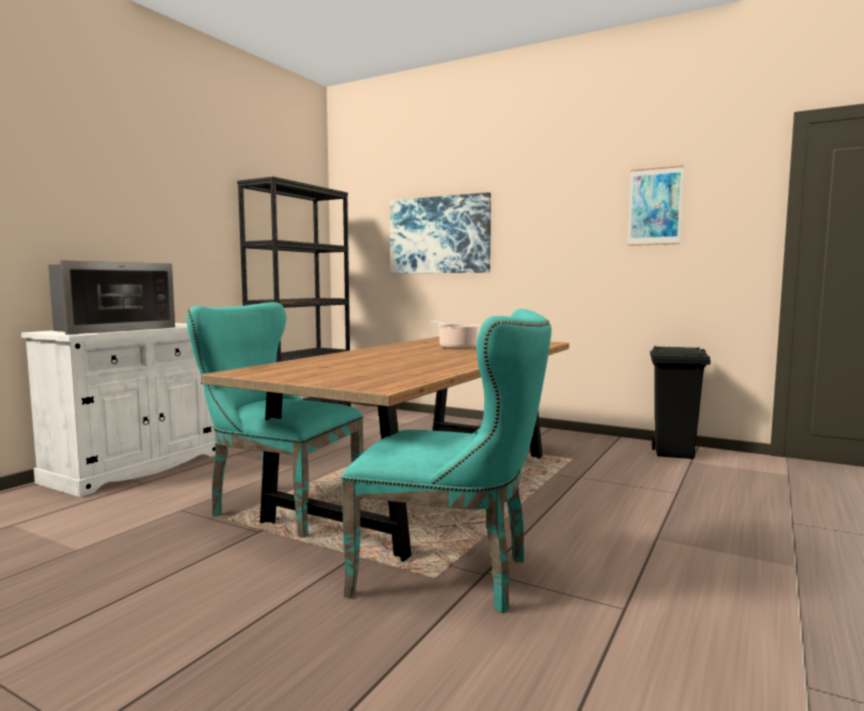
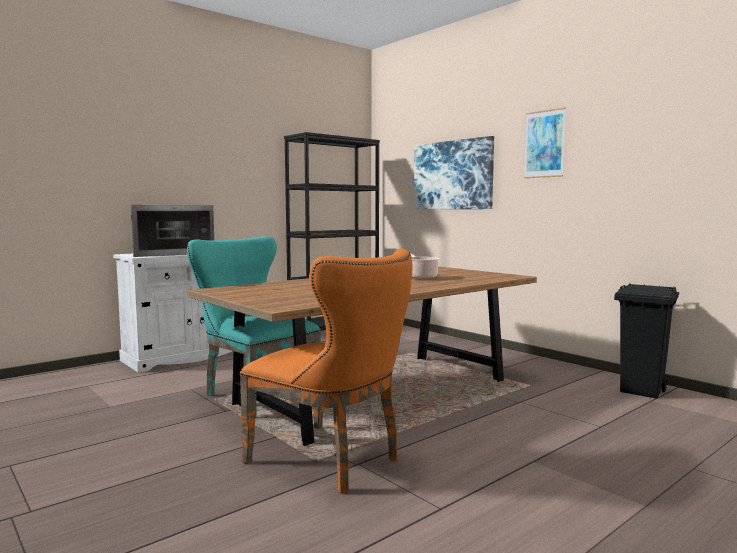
camera: 20 degrees right, 0 degrees up
(453, 574) = (333, 461): turquoise chair -> orange chair
(655, 206) = (639, 145): picture -> picture (544, 144)

